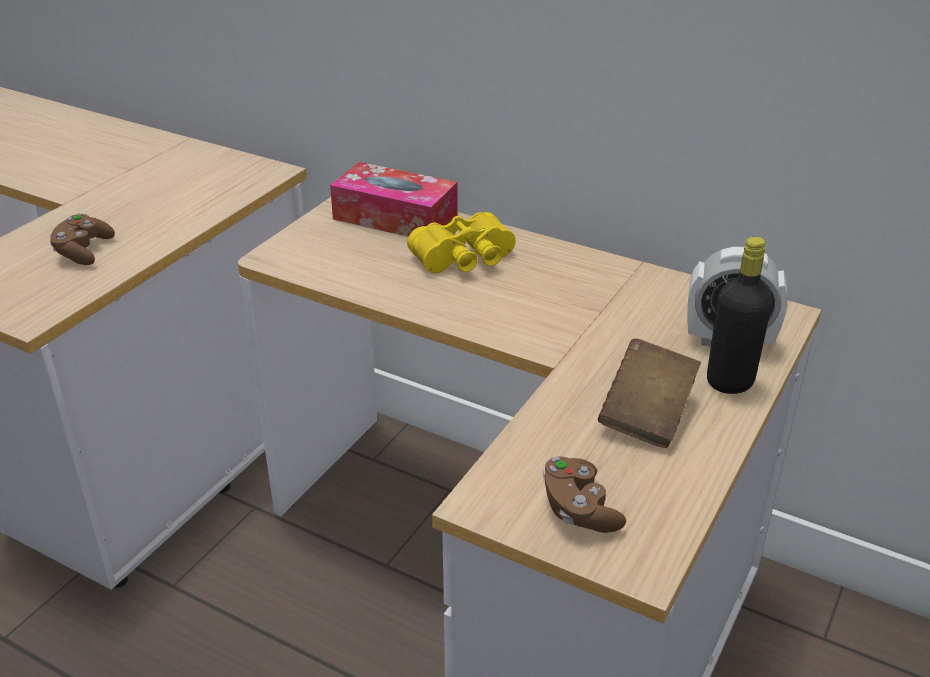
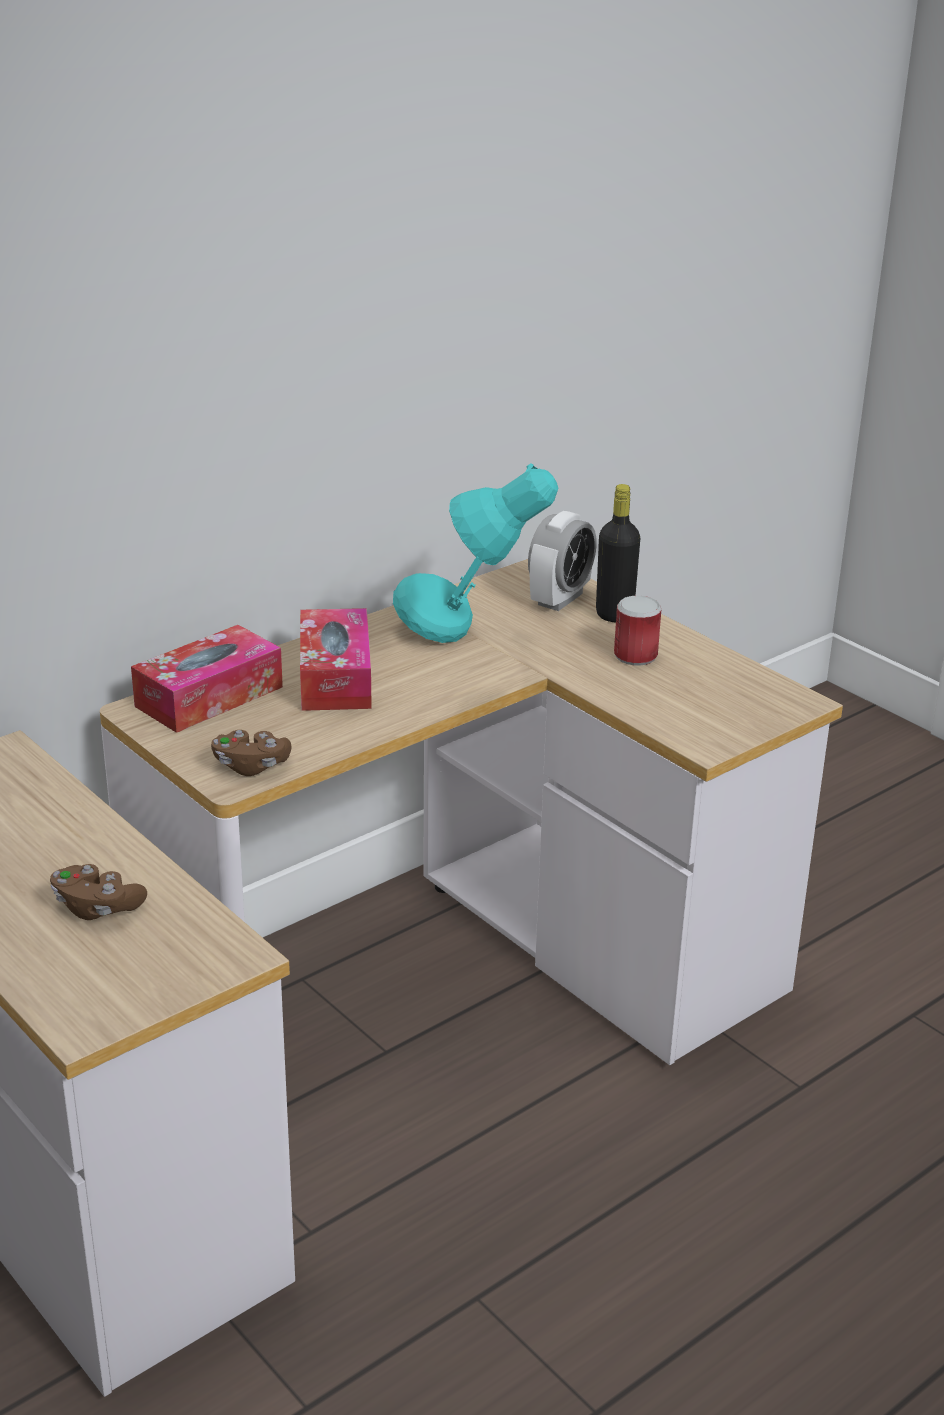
camera: 70 degrees left, 5 degrees down
(466, 260) = (335, 677): yellow binoculars -> tissue box
(552, 319) = (474, 660): none -> turquoise table lamp
(578, 510) = (732, 709): brown game controller -> brown game controller (251, 766)
(647, 414) = (635, 656): brown book -> can

